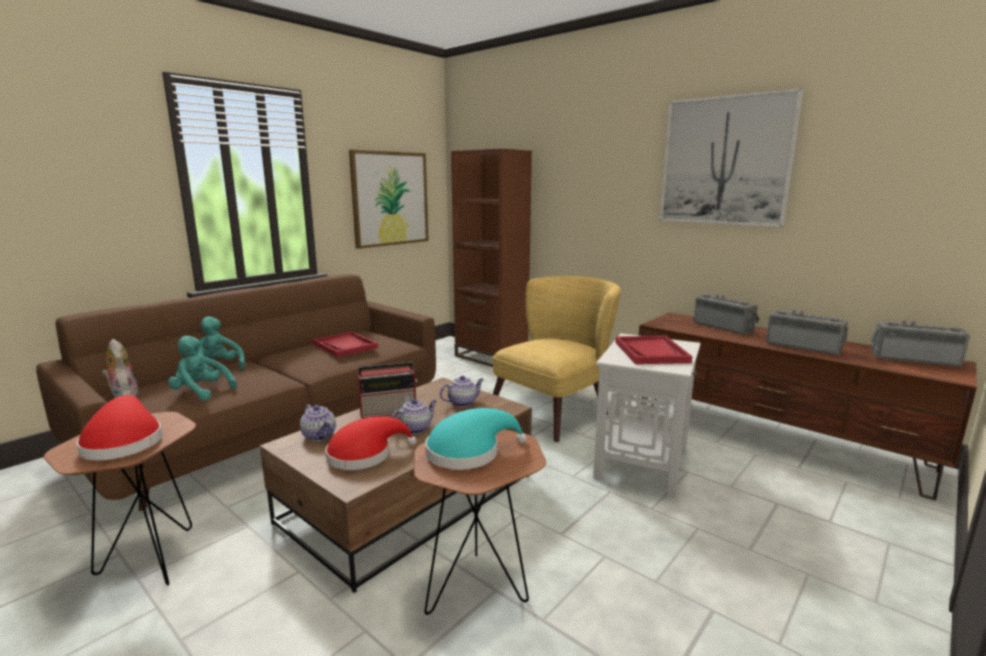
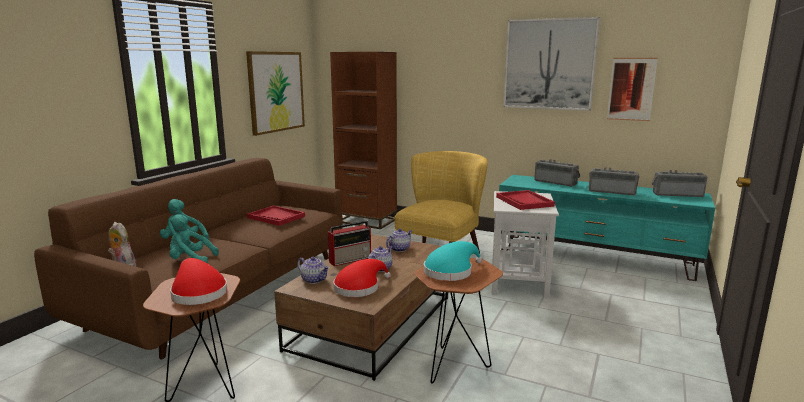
camera: 15 degrees left, 0 degrees up
(774, 438) = (594, 256): brown tv stand -> turquoise tv stand
(848, 195) = (631, 89): none -> picture

